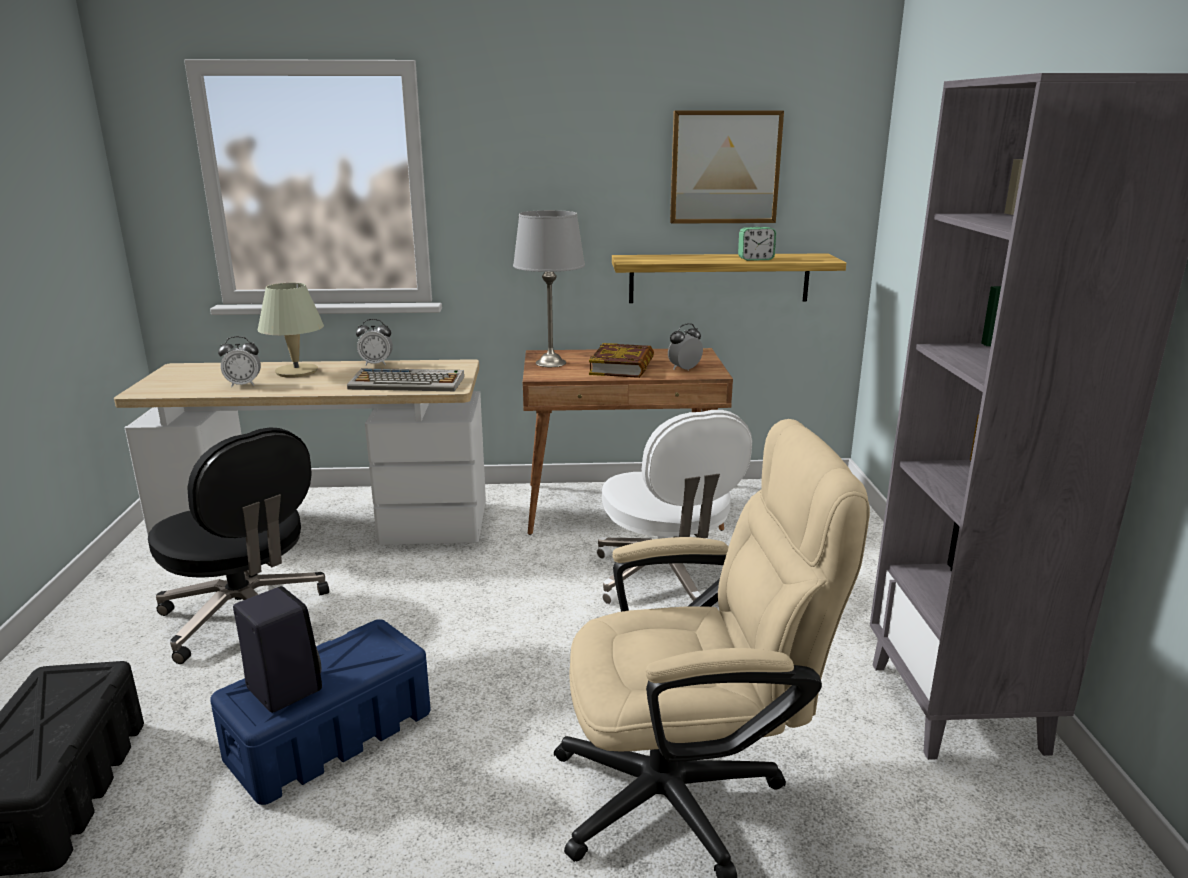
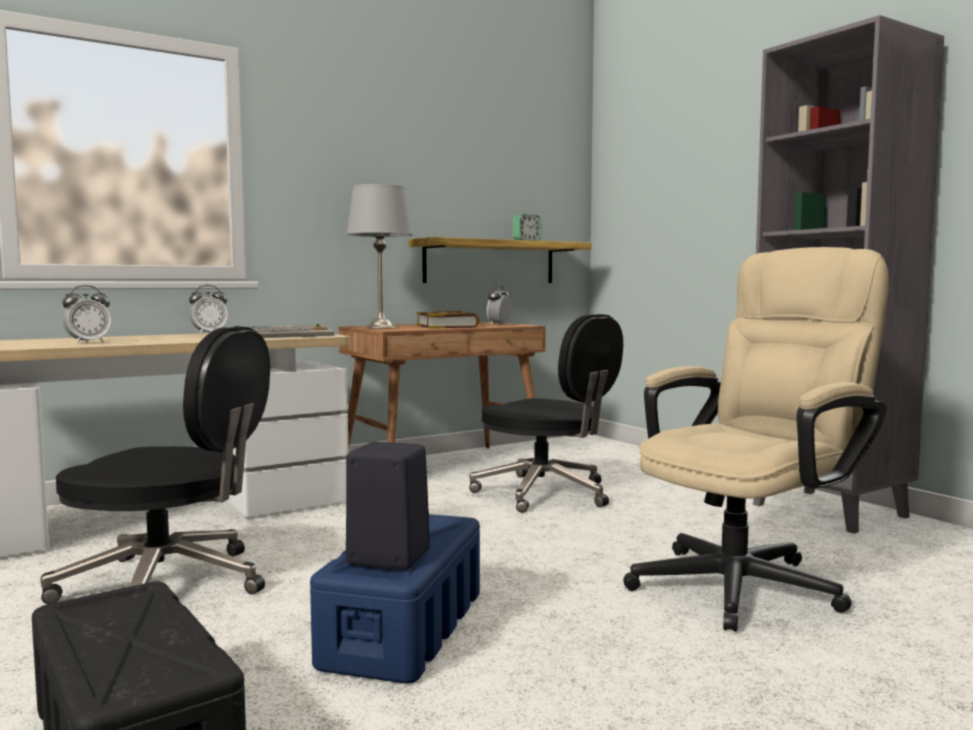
camera: 30 degrees left, 15 degrees down
(296, 371) = (130, 338): beige table lamp -> none
(667, 579) = (546, 493): white office chair -> black office chair
(724, 167) = (490, 171): picture -> none

